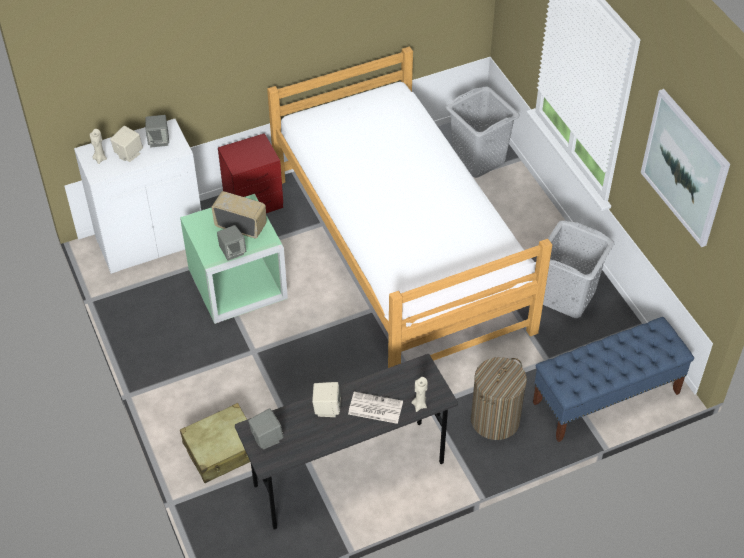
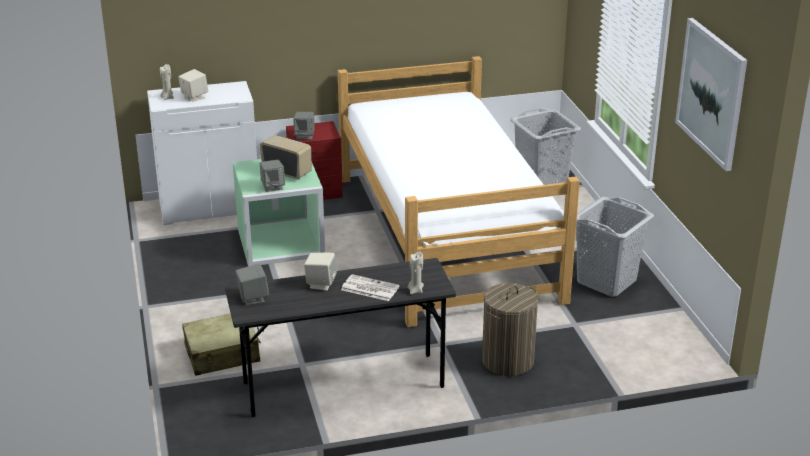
camera: 10 degrees right, 20 degrees down
(159, 141) = (225, 92): grey speaker -> grey speaker (305, 136)
(606, 398) = (630, 357): blue bench -> none

